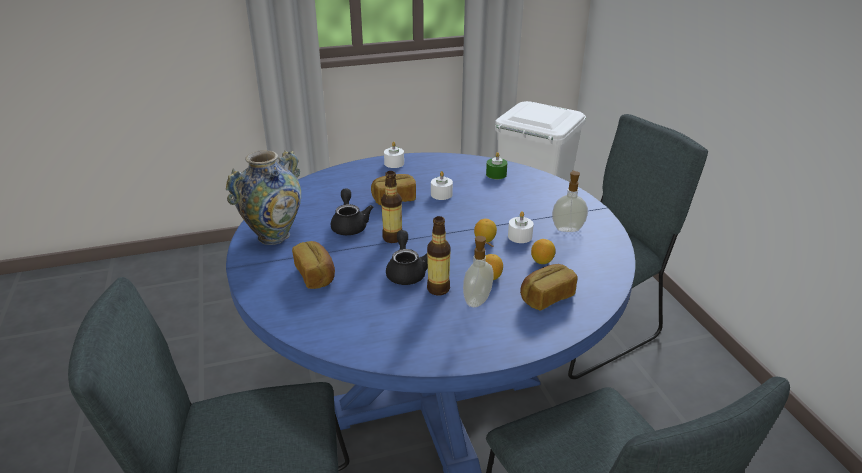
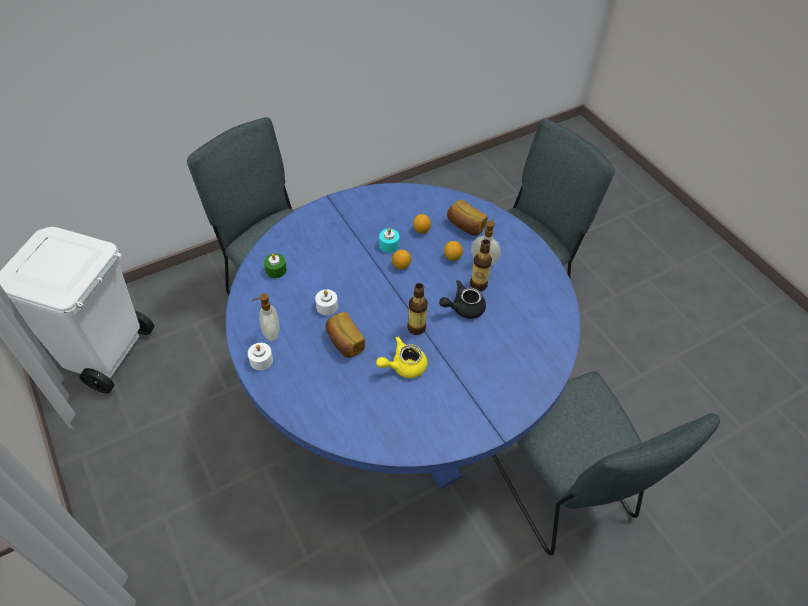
camera: 105 degrees left, 20 degrees up
(274, 236) = (441, 423): vase -> none
(316, 275) = (490, 368): bread -> none
(349, 225) = (403, 366): black teapot -> yellow teapot
(520, 236) = (389, 245): white candle -> turquoise candle
(567, 228) = (368, 217): soap dispenser -> soap dispenser (270, 333)

